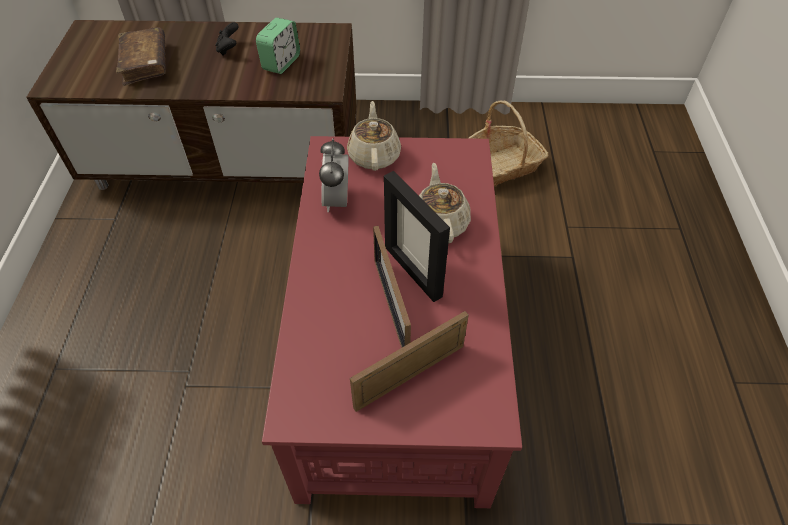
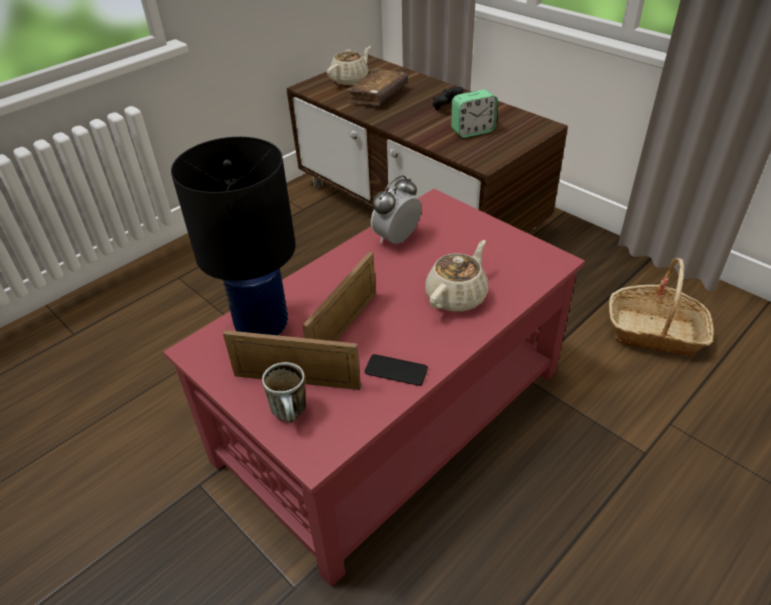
camera: 45 degrees right, 10 degrees down
(325, 353) = (262, 328): none -> black table lamp
(374, 155) = (465, 224): beige teapot -> beige teapot (350, 80)
(414, 270) = (392, 316): picture frame -> none
(440, 405) = (292, 414): none -> mug
(469, 312) = (396, 370): none -> phone

